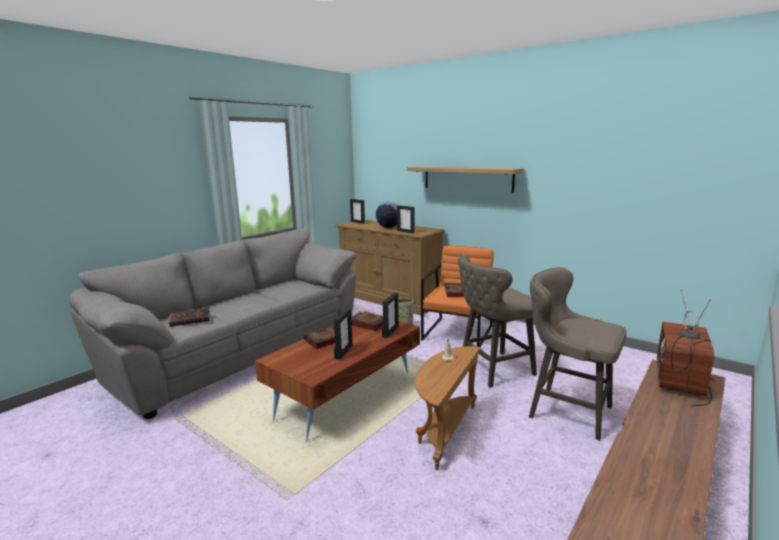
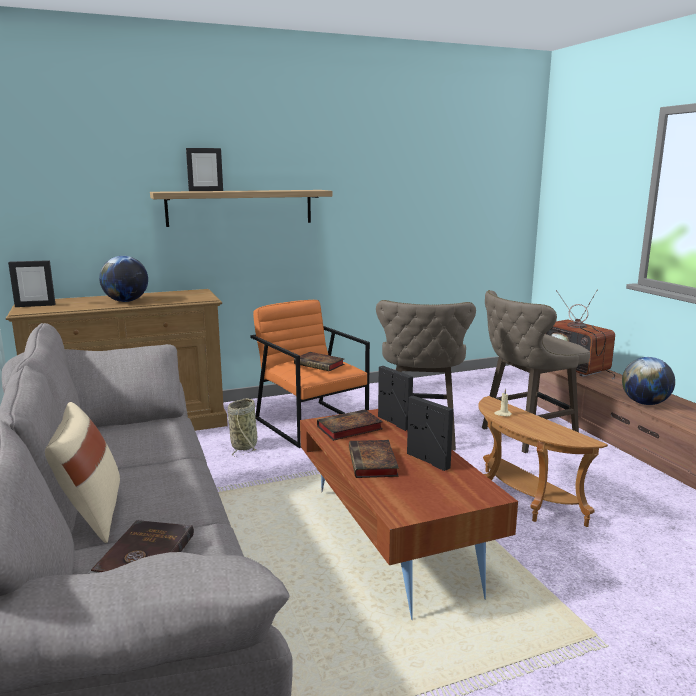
camera: 60 degrees left, 0 degrees up
(220, 304) = (91, 515): none -> beige pillow
(406, 231) = (178, 300): picture frame -> picture frame (206, 191)
(644, 432) = (645, 403): none -> globe

